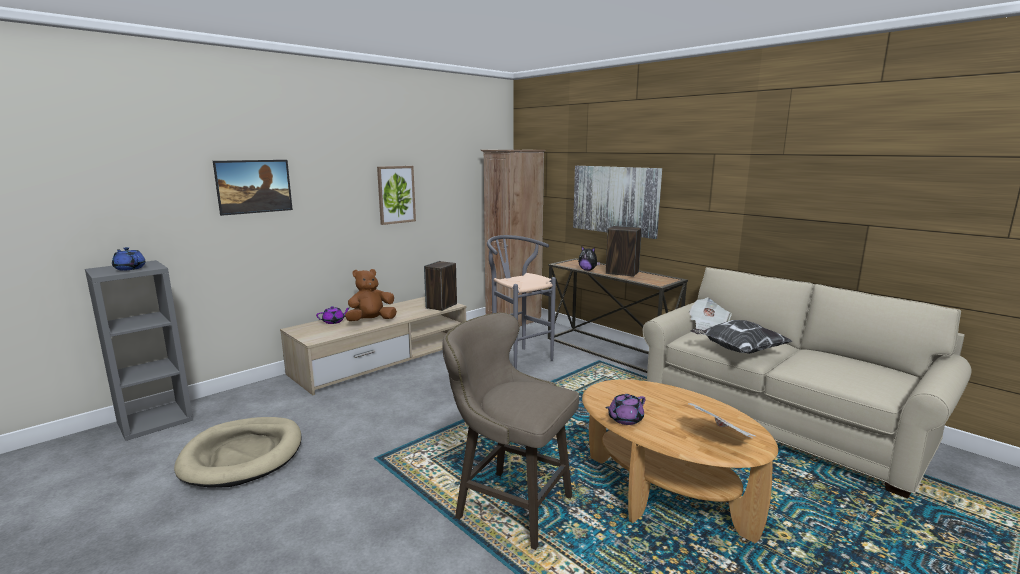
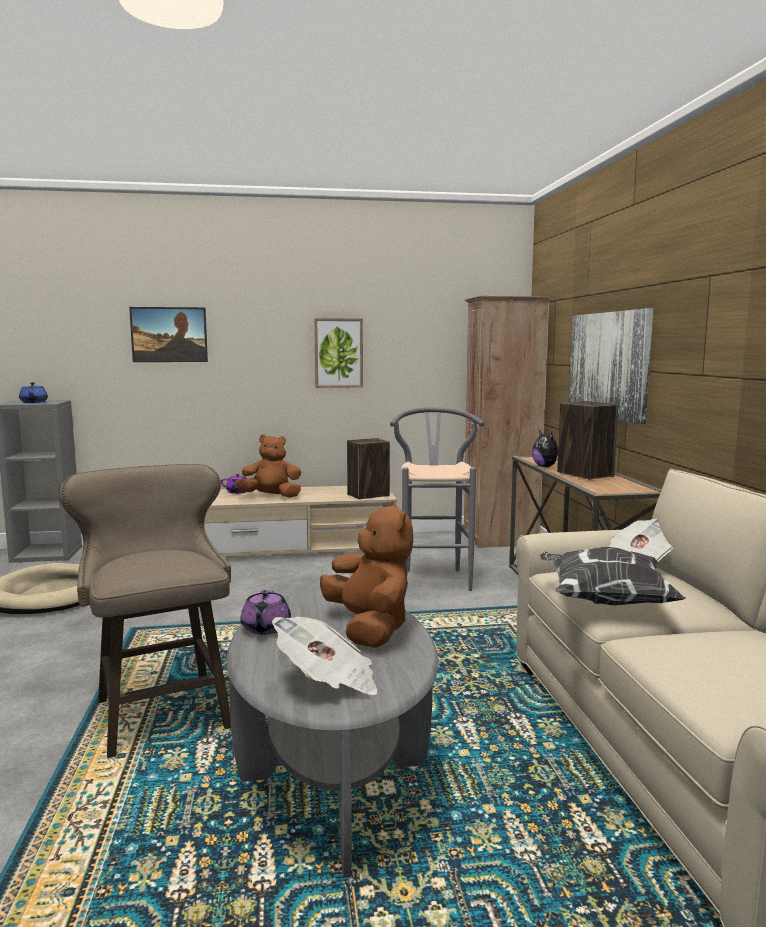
camera: 35 degrees right, 5 degrees down
(625, 419) = (265, 628): purple teapot -> purple teapot turned 90 degrees counterclockwise
(664, 496) = (334, 773): brown coffee table -> grey coffee table
(671, 400) = (369, 628): none -> brown plush toy

